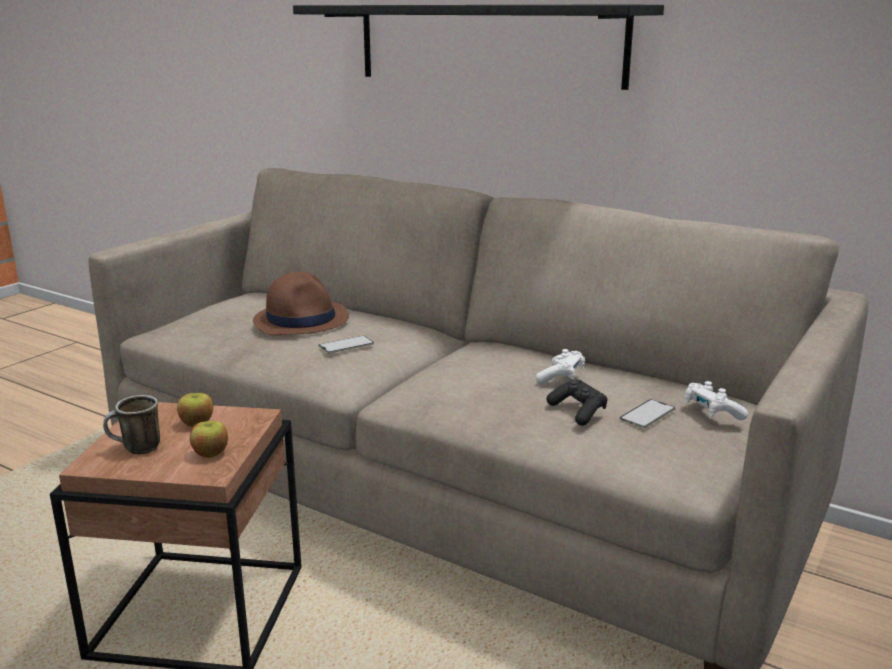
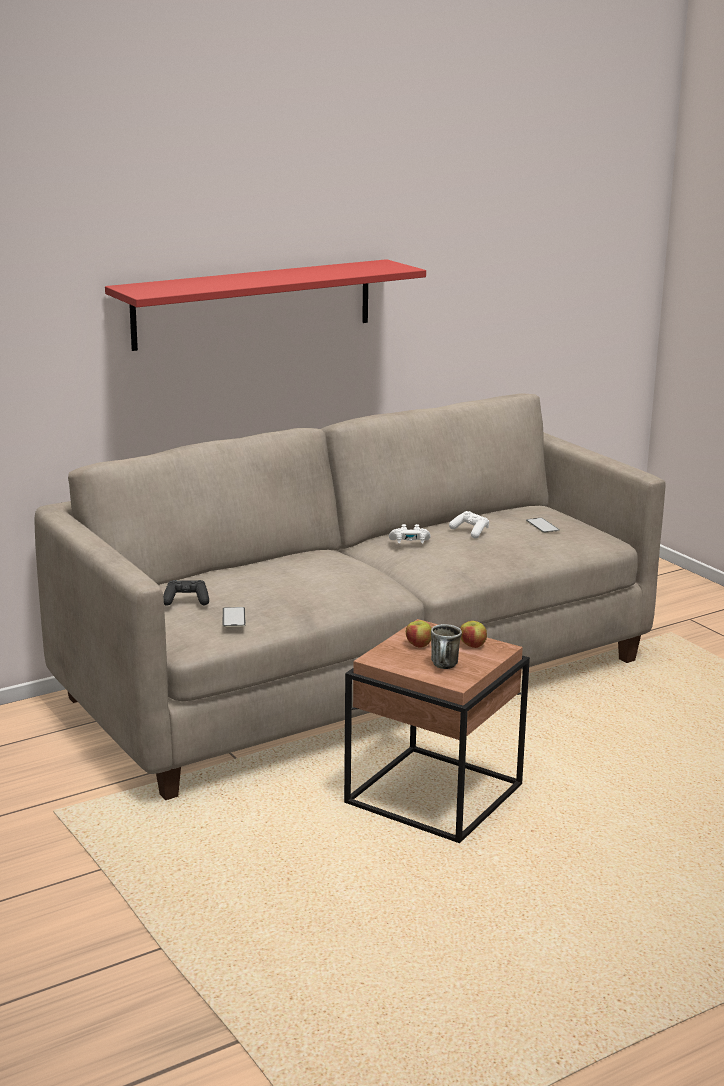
camera: 65 degrees left, 0 degrees up
(302, 319) = (275, 578): brown hat -> none
(346, 345) = (353, 572): phone -> phone (234, 617)
(486, 44) = (254, 304): black shelf -> red shelf
(578, 412) = (525, 539): black game controller -> black game controller (186, 601)
(711, 412) = (549, 513): white game controller -> white game controller (410, 543)

